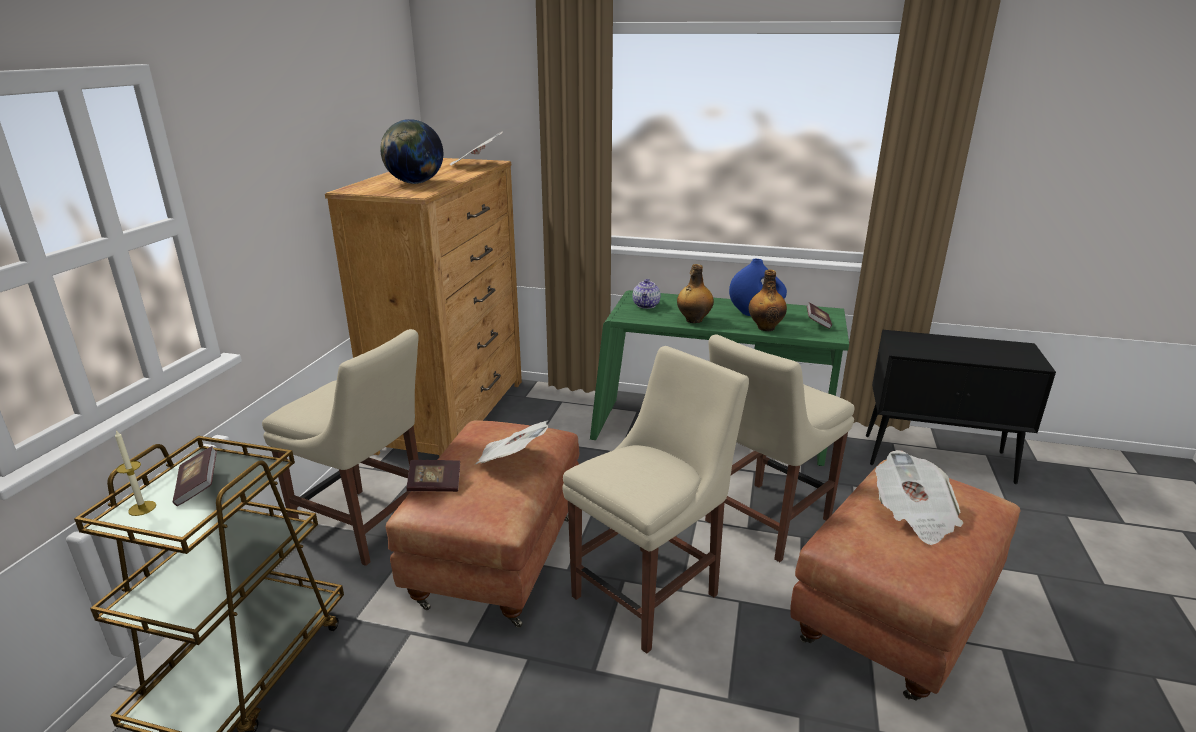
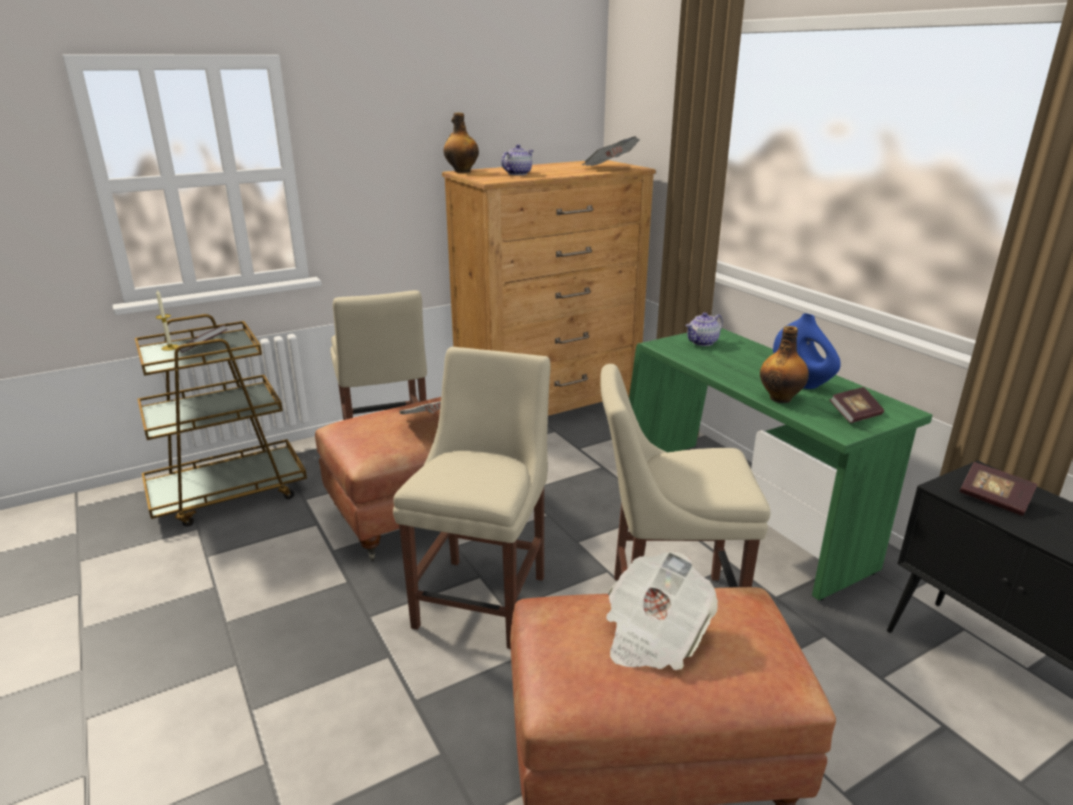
camera: 45 degrees right, 0 degrees up
(415, 183) = (517, 174): globe -> teapot
(435, 485) = (363, 417): book -> book (994, 499)
(651, 592) = (484, 596): beige chair -> beige chair turned 75 degrees counterclockwise
(693, 320) = (718, 368): bottle -> bottle (461, 171)

